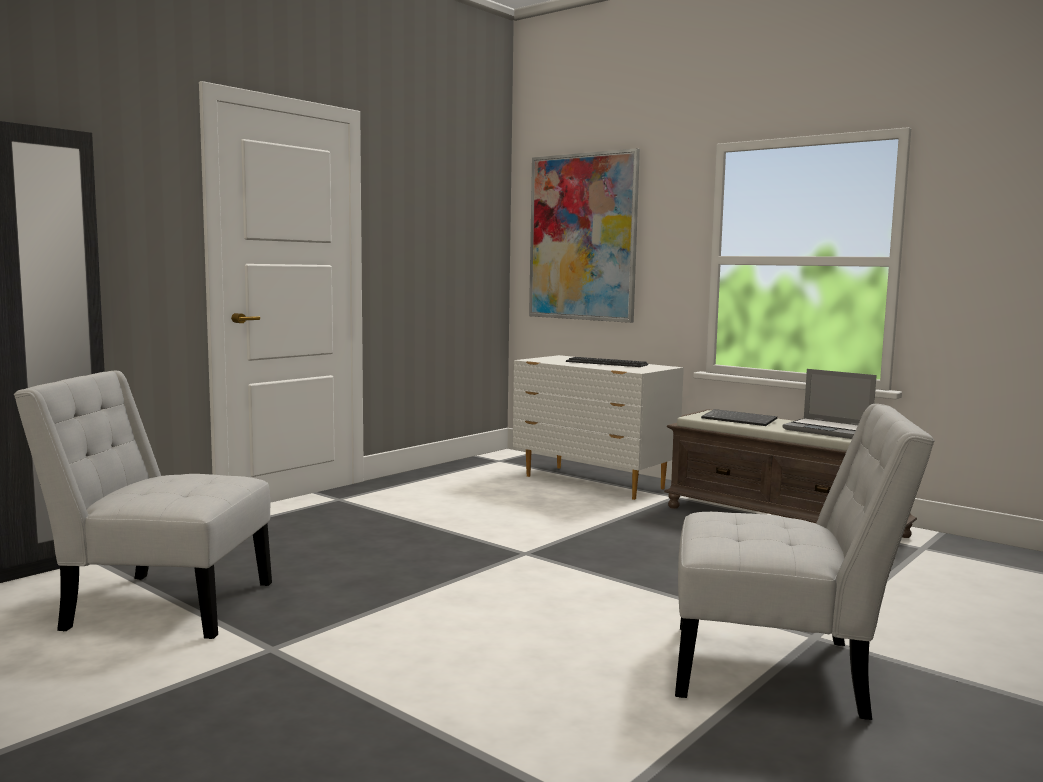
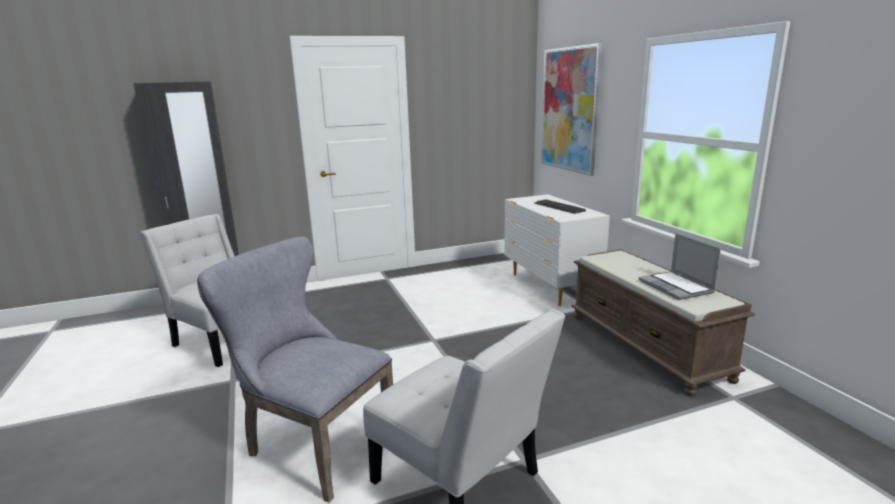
camera: 30 degrees right, 10 degrees up
(534, 684) = (312, 444): none -> grey chair
(740, 419) = (623, 265): keyboard -> none

